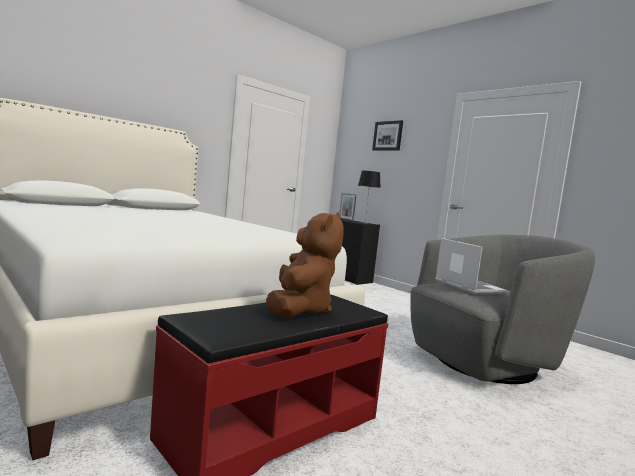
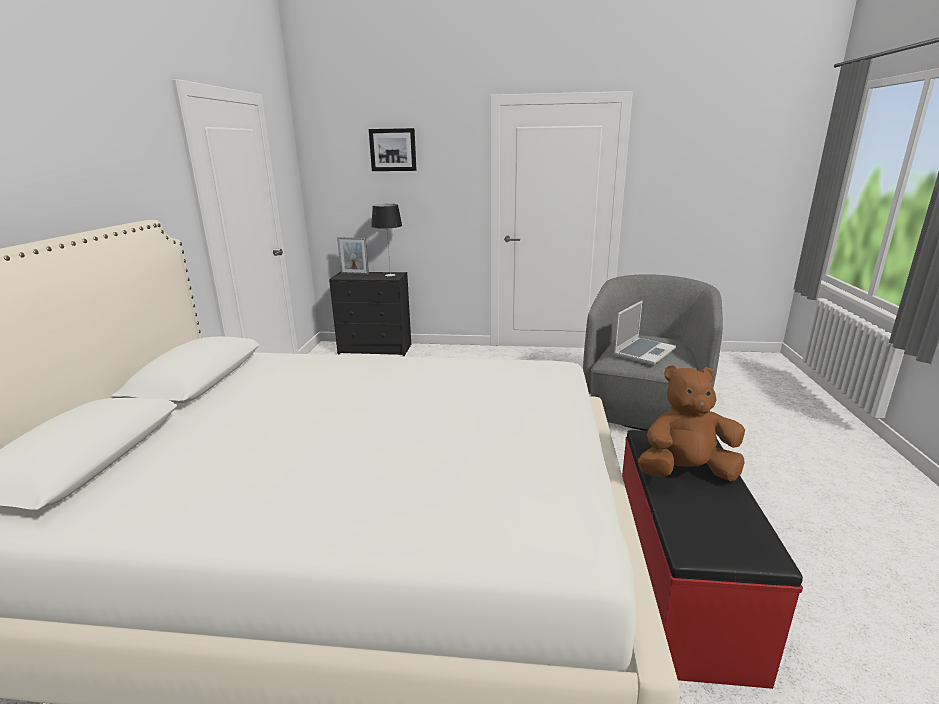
camera: 40 degrees left, 15 degrees up
(299, 309) = (686, 472): brown plush toy -> brown plush toy turned 60 degrees counterclockwise
(467, 286) = (643, 352): laptop -> laptop turned 105 degrees clockwise

